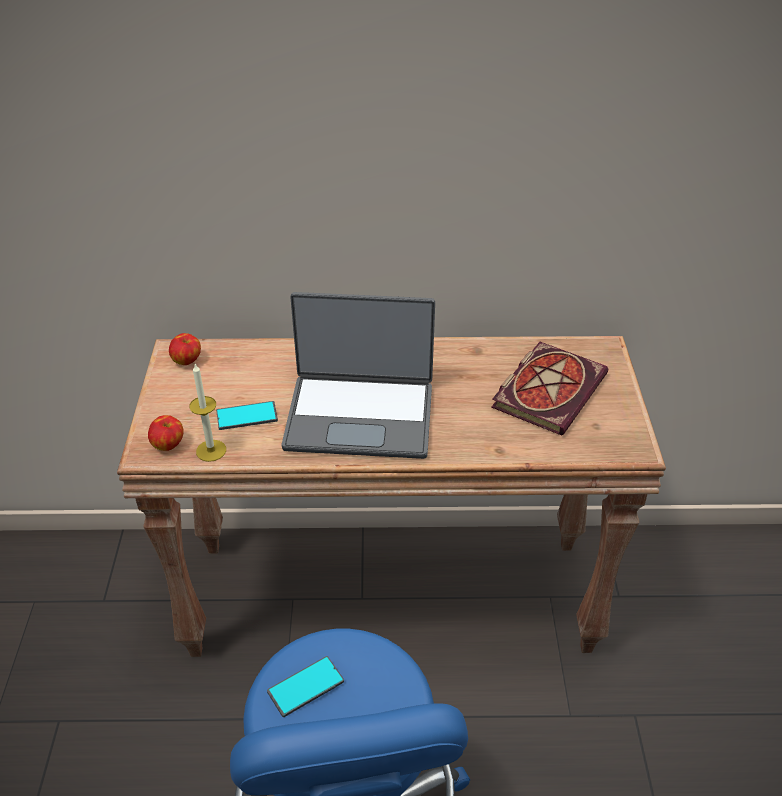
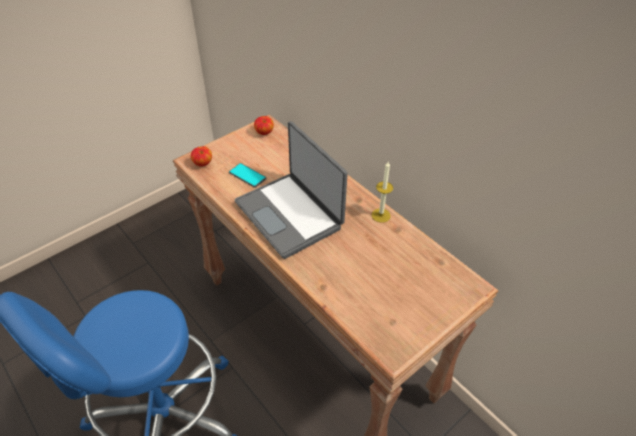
camera: 50 degrees right, 5 degrees up
(211, 450) = (212, 179): candle -> candle (381, 215)
(306, 687) = (128, 313): phone -> none
(548, 389) = (400, 280): book -> none

